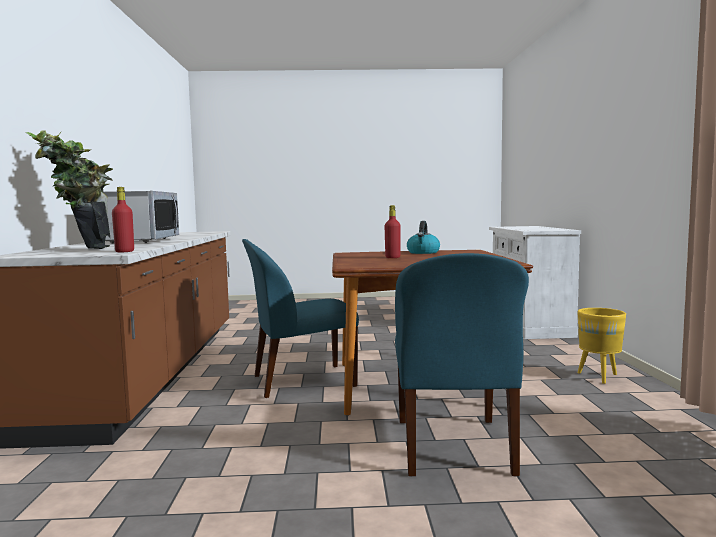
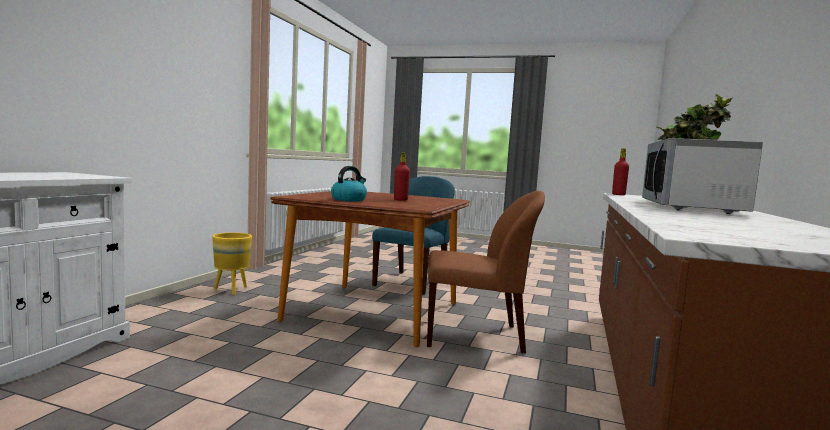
camera: 160 degrees left, 0 degrees up
(301, 381) = (475, 336): blue chair -> brown chair

